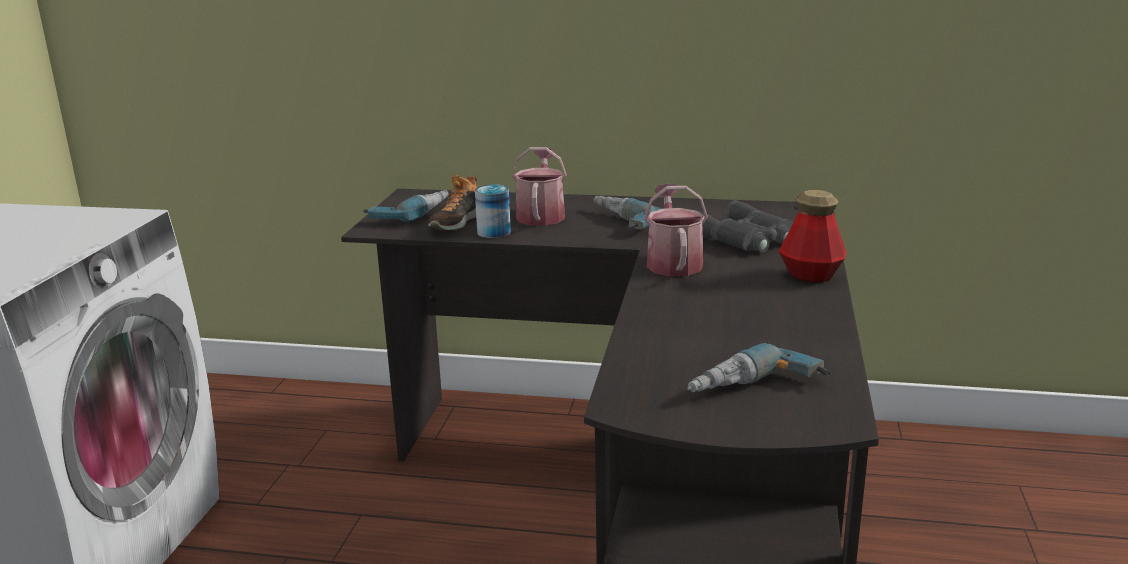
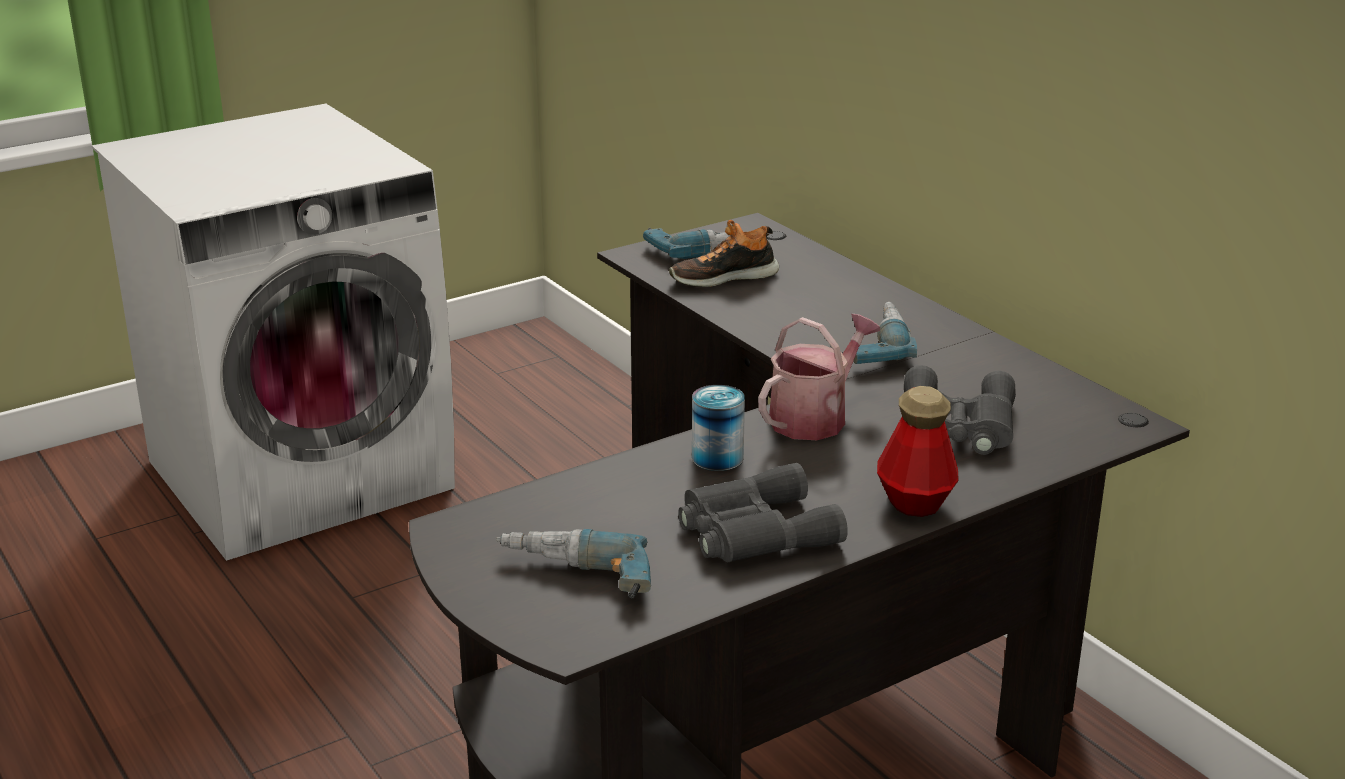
camera: 45 degrees right, 5 degrees up
(494, 232) = (730, 304): can -> can (717, 457)
(541, 215) = (818, 303): watering can -> none
(779, 322) = (753, 531): none -> grey binoculars

